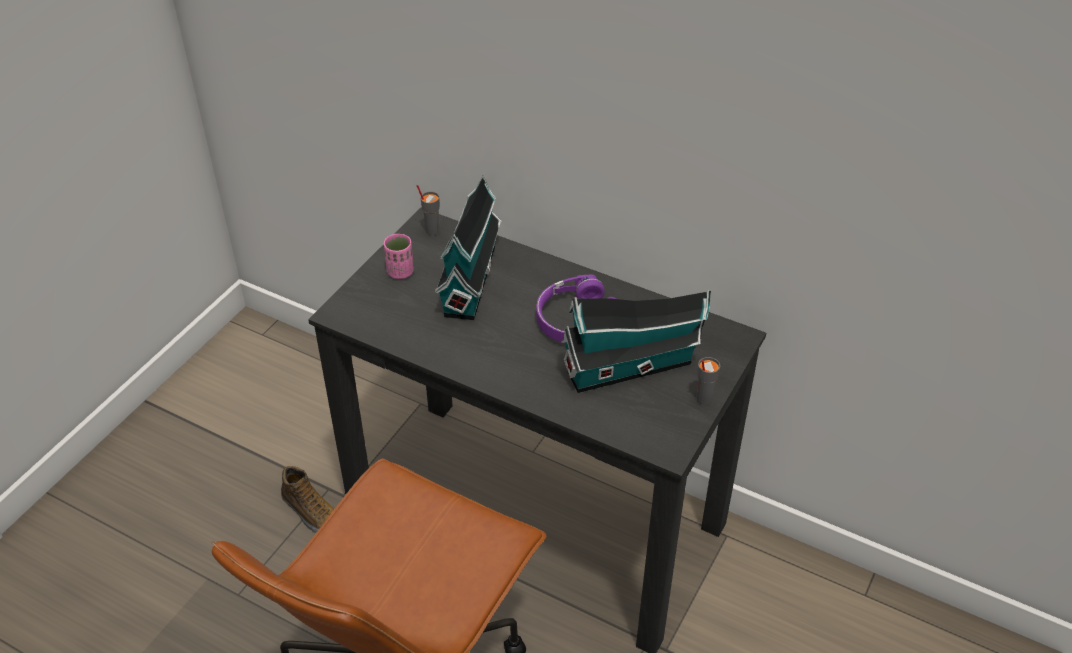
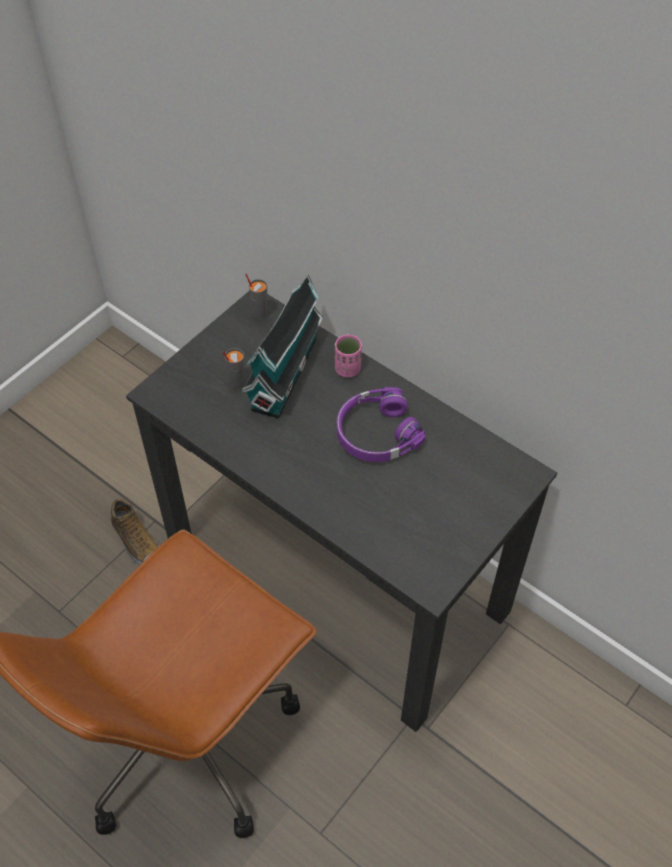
camera: 10 degrees right, 10 degrees up
(400, 272) = (221, 356): pink cup -> pink cup (347, 369)
(633, 366) = (419, 491): toy house -> none
(703, 399) = (478, 537): grey cup -> grey cup (237, 383)

